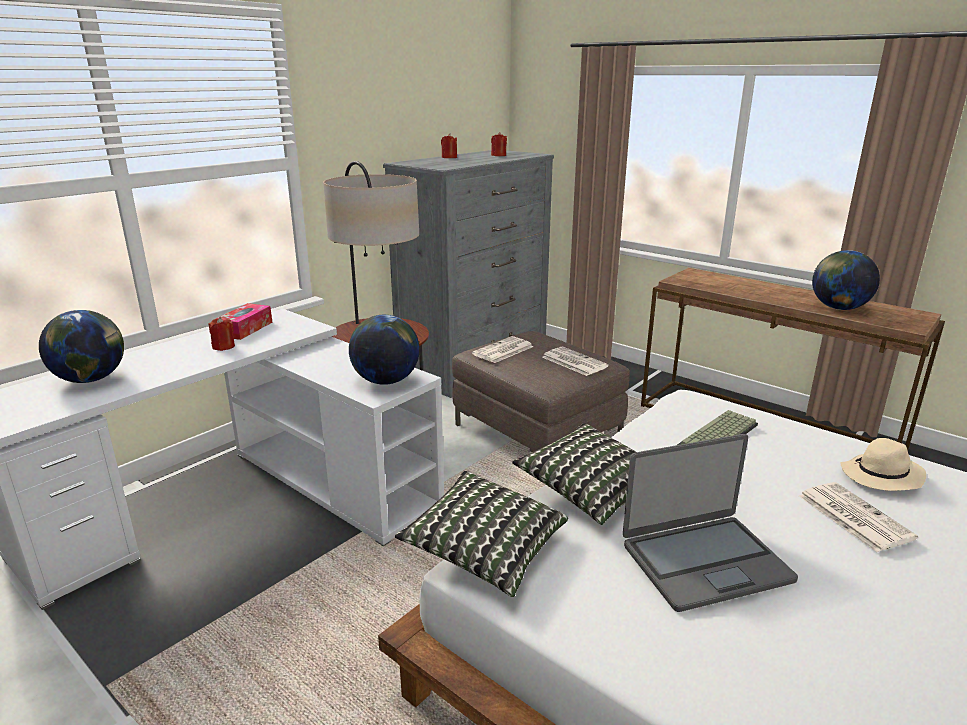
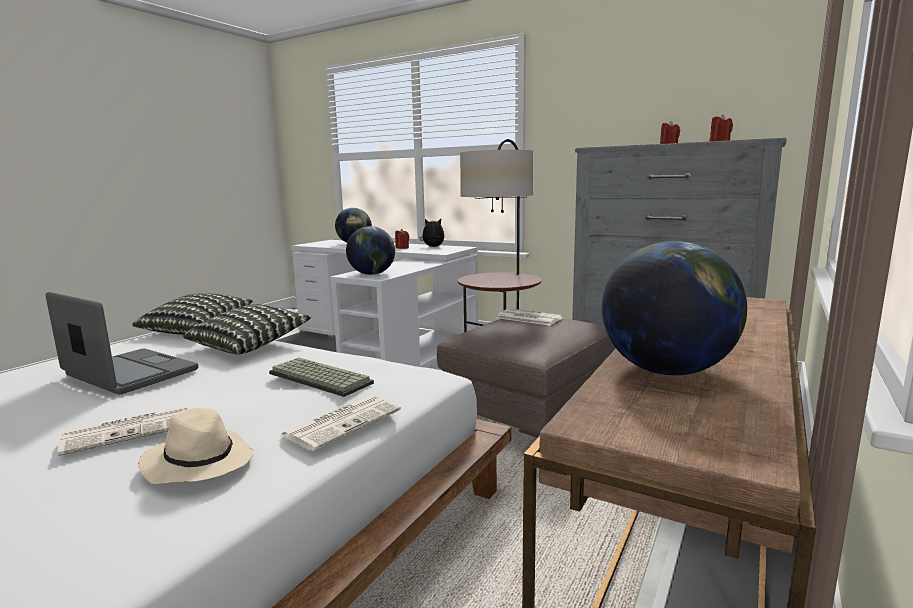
camera: 80 degrees right, 10 degrees down
(245, 329) = (433, 247): tissue box -> plush toy
(573, 362) = (521, 339): newspaper -> newspaper (343, 422)
(704, 561) = (129, 373): laptop -> laptop turned 150 degrees clockwise

